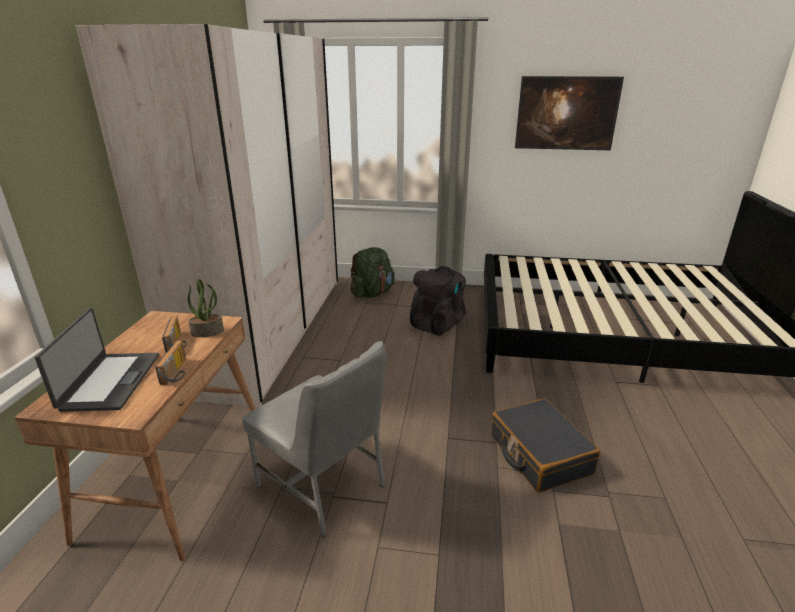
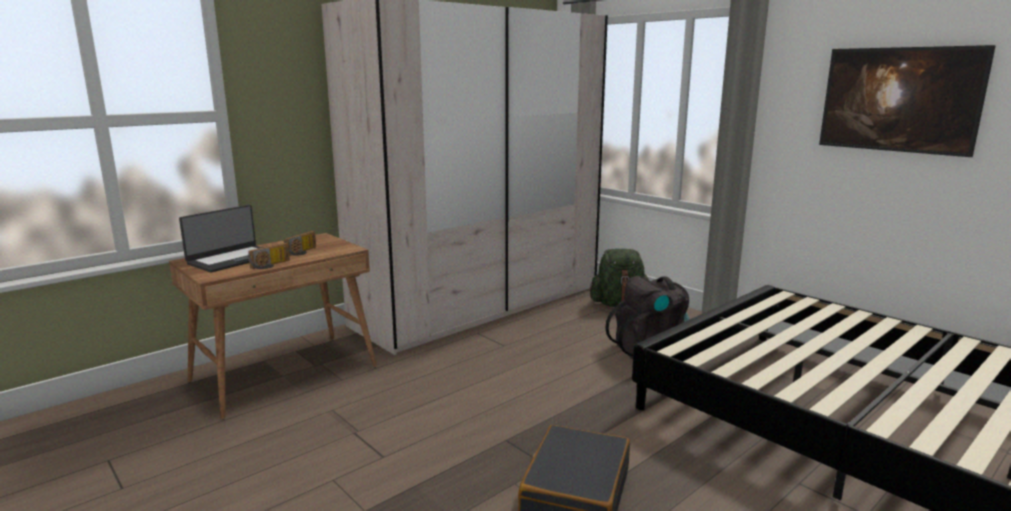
camera: 40 degrees right, 10 degrees down
(208, 332) = (330, 251): potted plant -> none
(323, 486) = (358, 423): grey chair -> none

